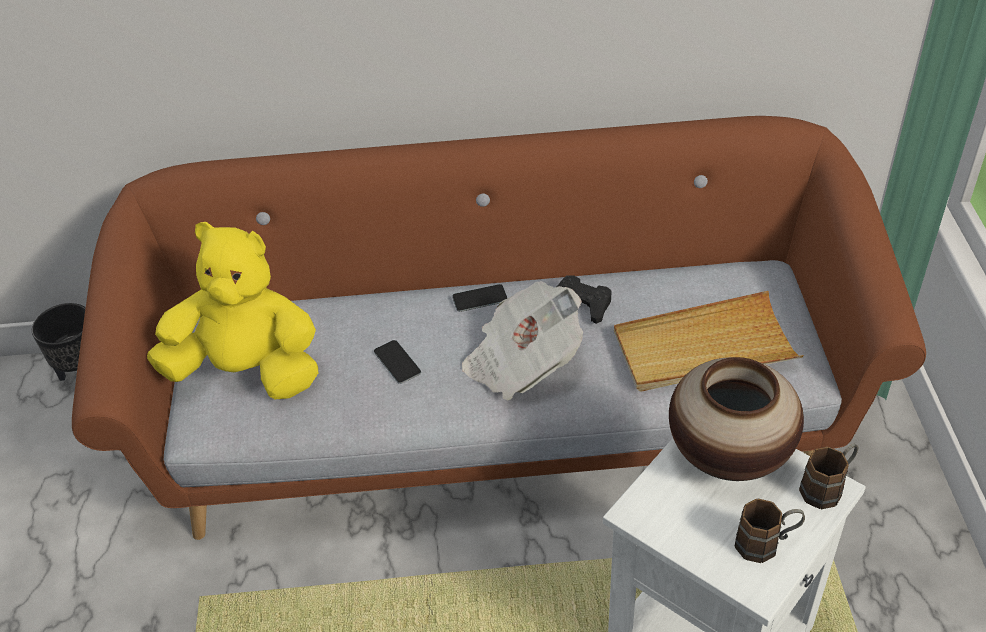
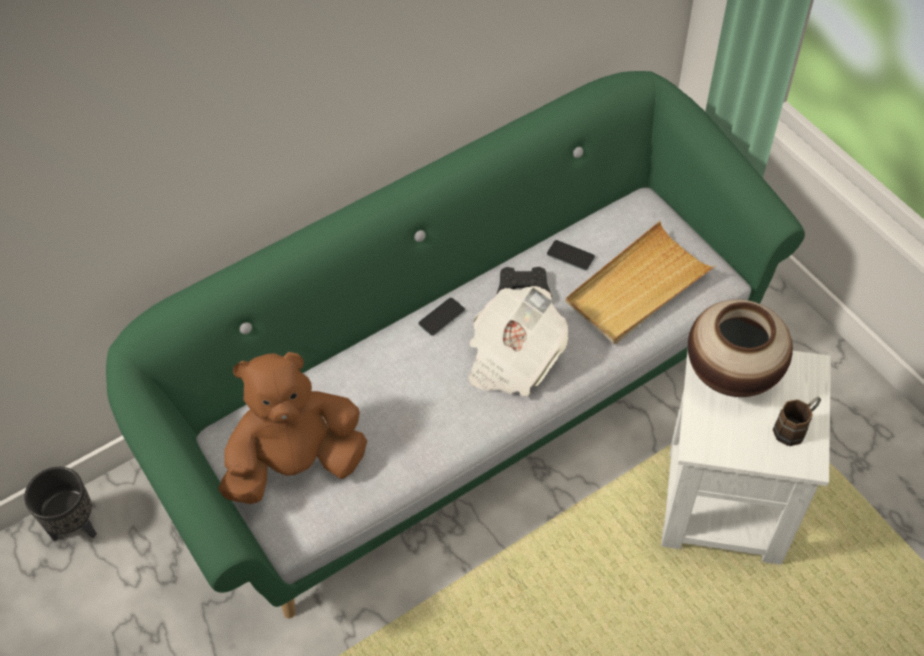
camera: 30 degrees left, 10 degrees up
(248, 371) = (296, 463): yellow plush toy -> brown plush toy
(397, 362) = (415, 401): phone -> phone (570, 255)
(499, 416) = (464, 399): brown sofa -> green sofa
(827, 487) = (808, 367): brown mug -> none

